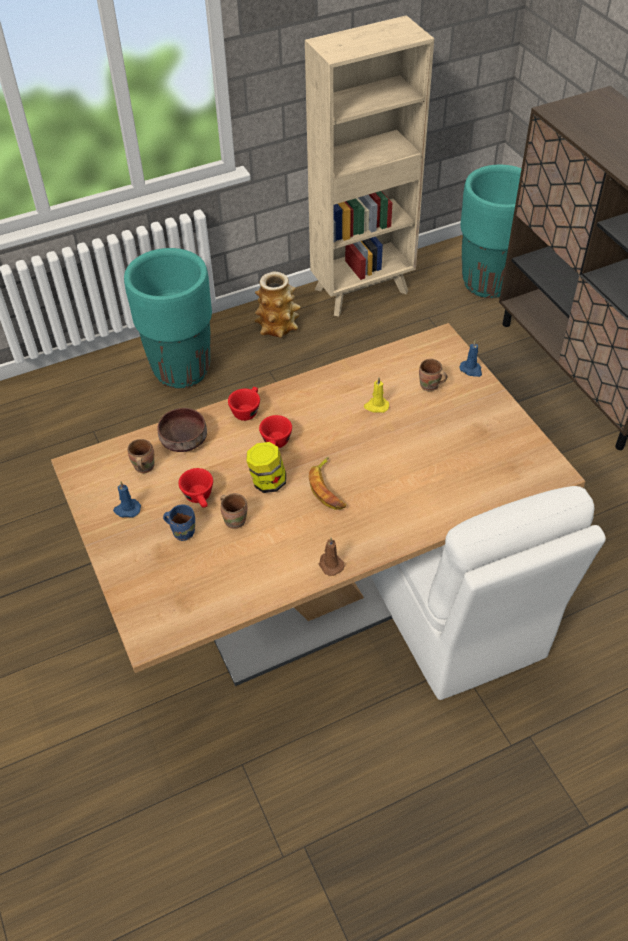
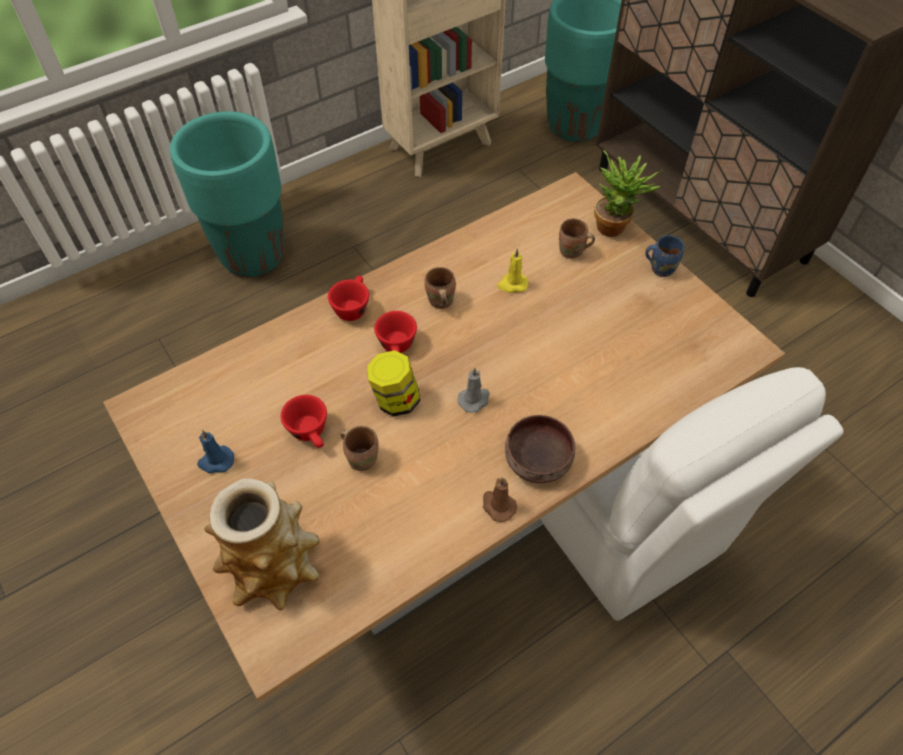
camera: 10 degrees left, 5 degrees up
(143, 467) = (229, 399): brown mug -> brown mug (439, 302)
(183, 531) = (296, 483): blue mug -> blue mug (660, 267)
(184, 440) = (278, 356): brown bowl -> brown bowl (539, 460)
(278, 326) = (355, 194): vase -> vase (274, 566)
(328, 488) = (474, 399): banana -> grey candle
(471, 370) = (616, 227): blue candle -> potted plant

